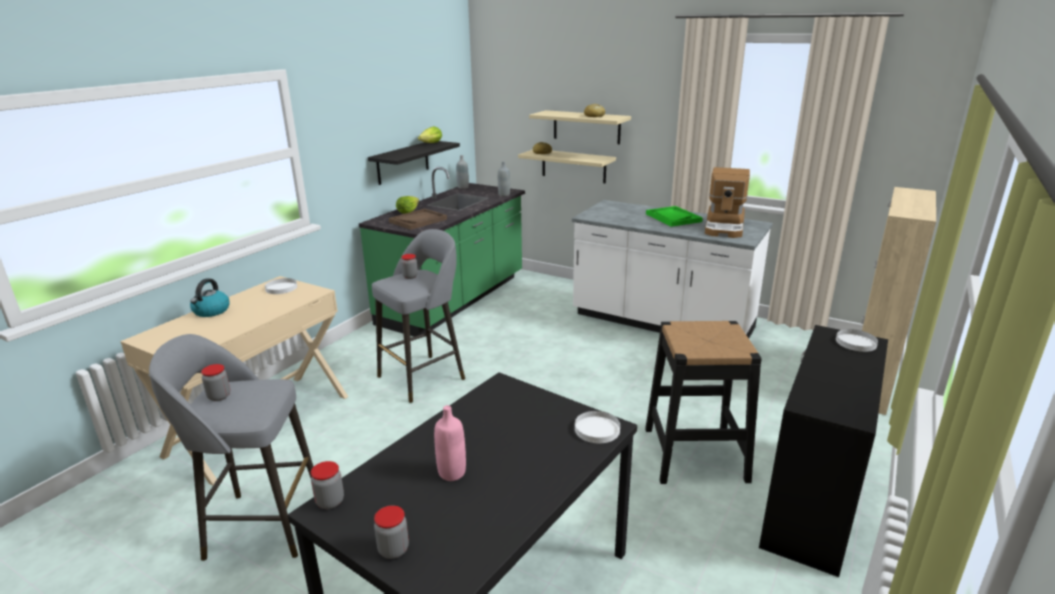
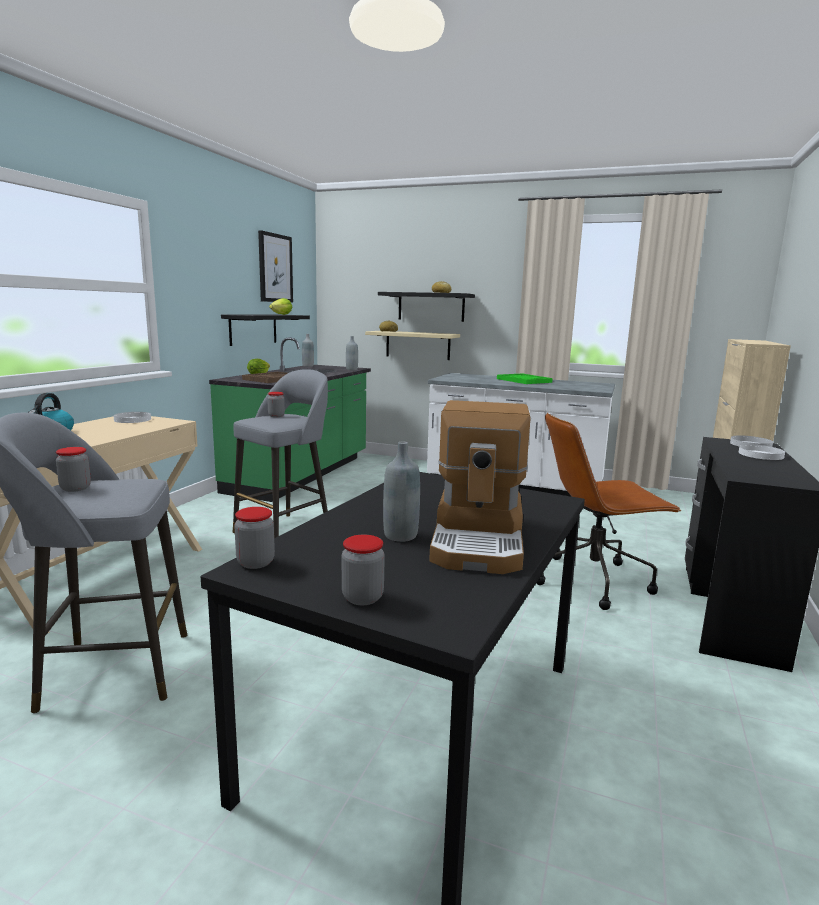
camera: 10 degrees left, 10 degrees down
(424, 95) = (275, 268): none -> picture
(452, 473) = (400, 535): pink bottle -> grey bottle
(586, 127) = (431, 307): beige shelf -> black shelf
(597, 429) = (544, 502): white plate -> white plate (760, 454)
(694, 454) = (594, 580): black stool -> brown office chair
(725, 227) = (575, 385): coffee machine -> coffee machine (480, 539)

